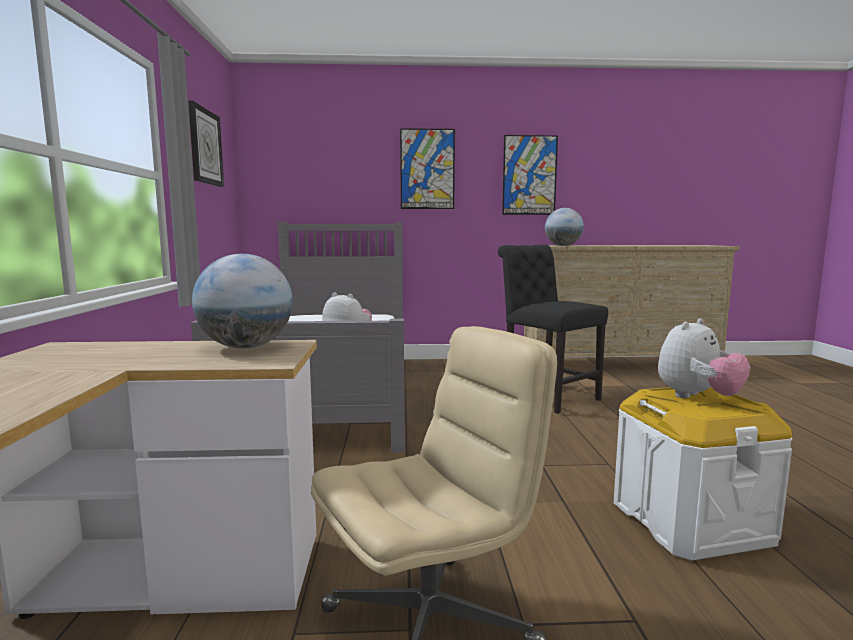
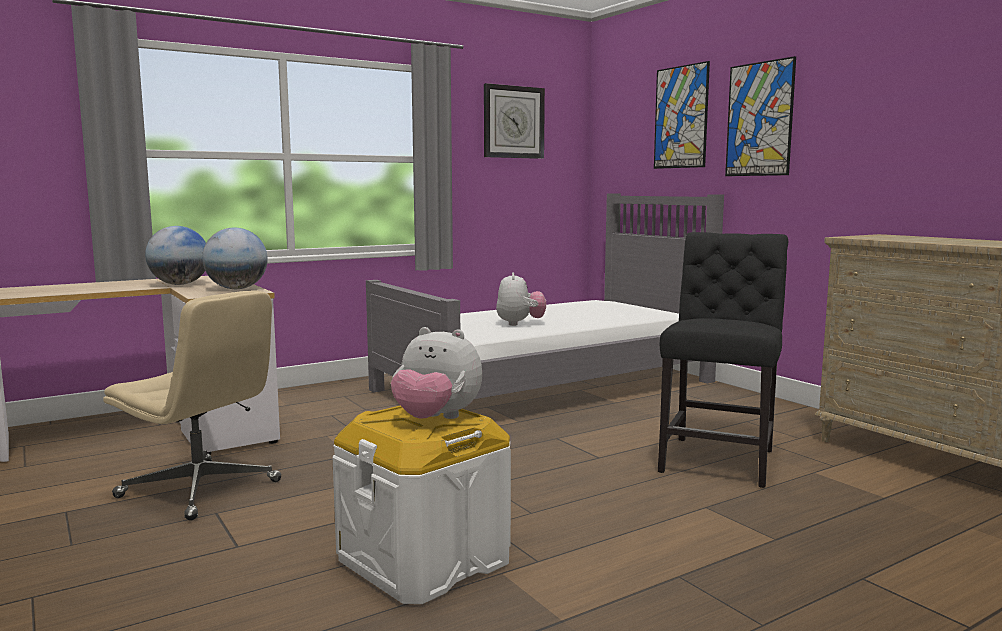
camera: 60 degrees right, 0 degrees up
(529, 175) = (903, 115): picture -> picture (681, 117)
(563, 246) = (885, 238): globe -> globe (179, 284)

